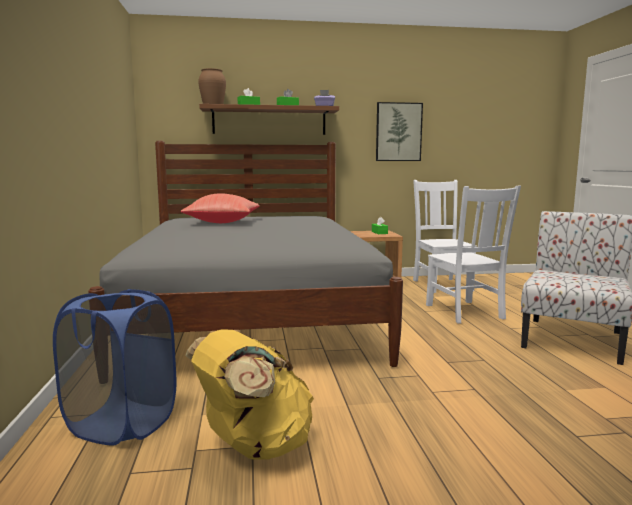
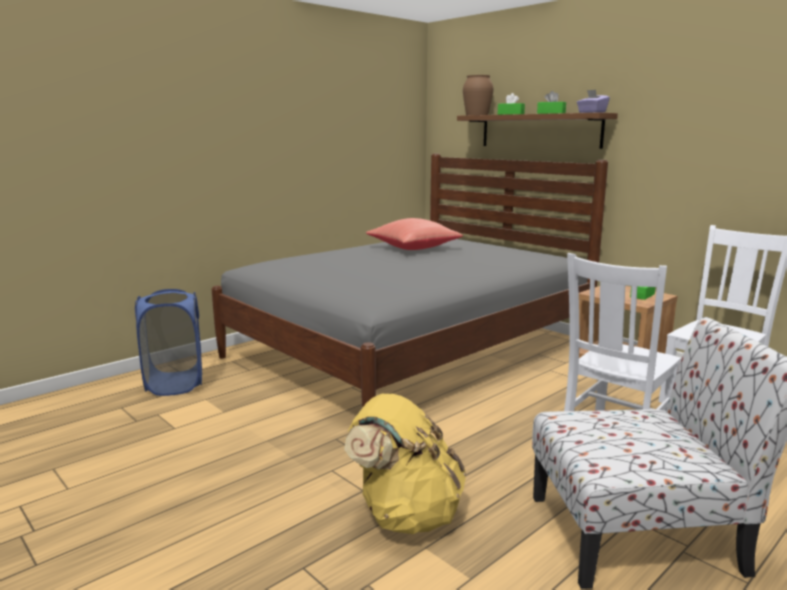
camera: 55 degrees right, 5 degrees up
(254, 447) = (173, 429): yellow backpack -> yellow backpack (405, 514)
(398, 132) = (712, 146): picture -> none

